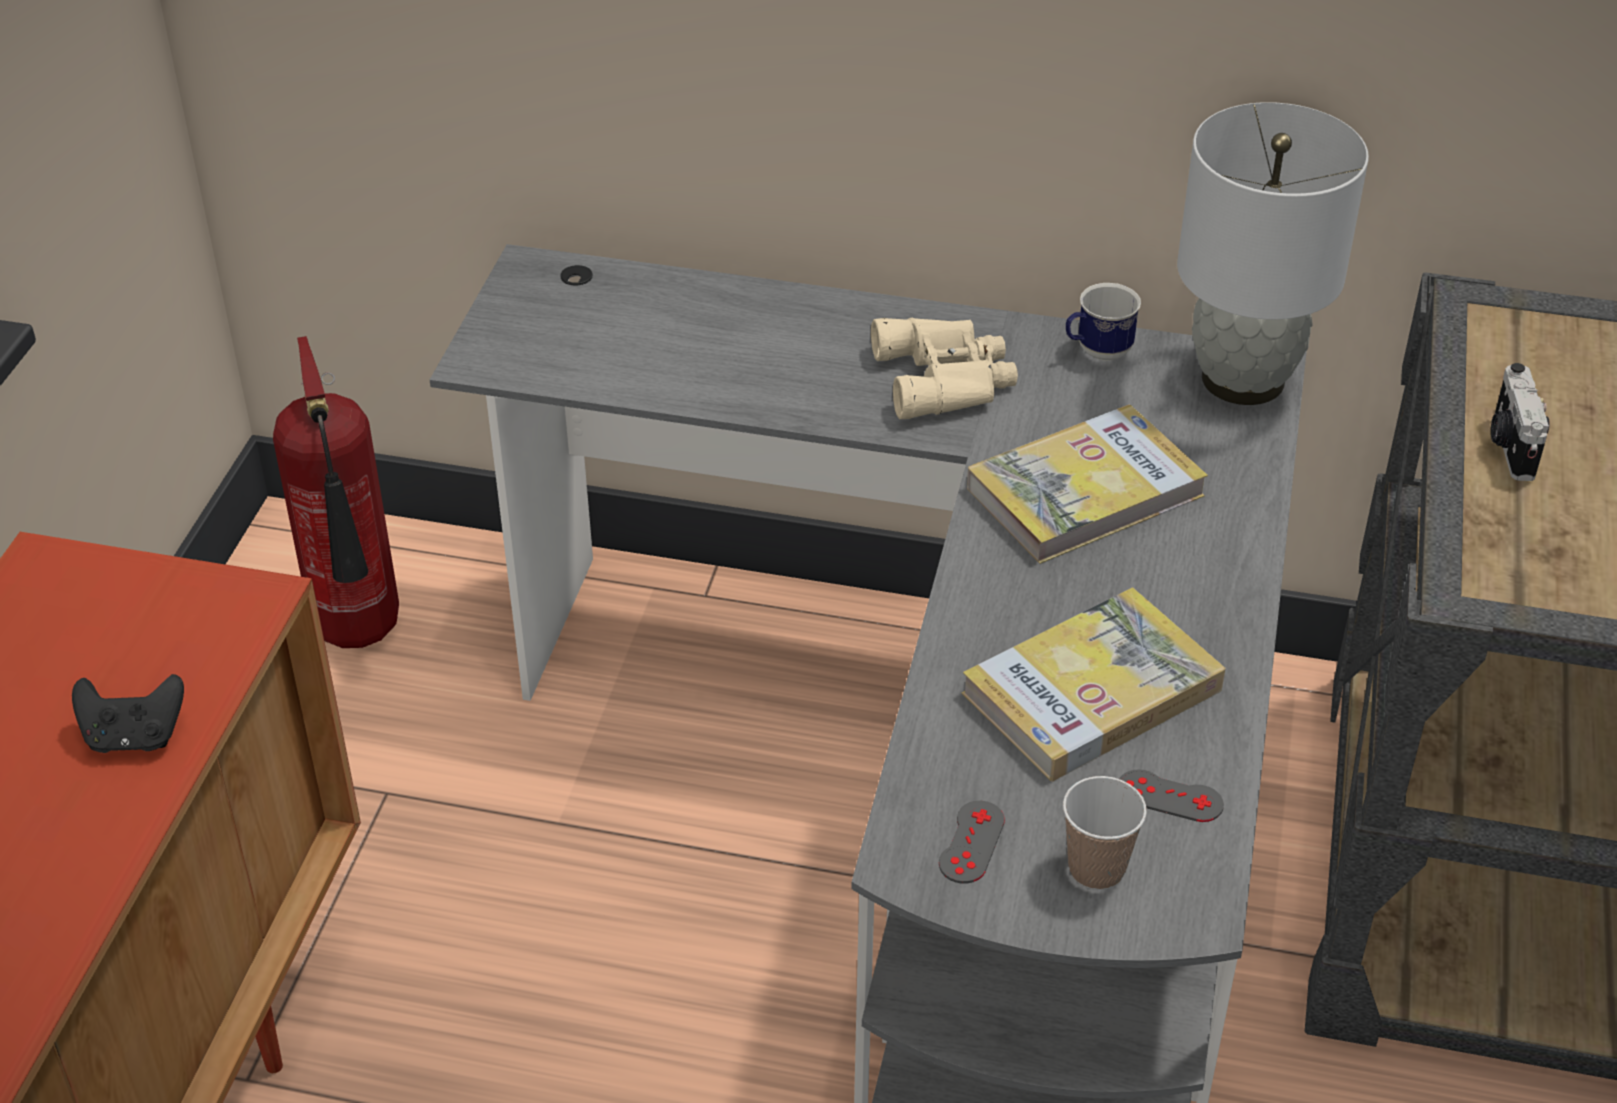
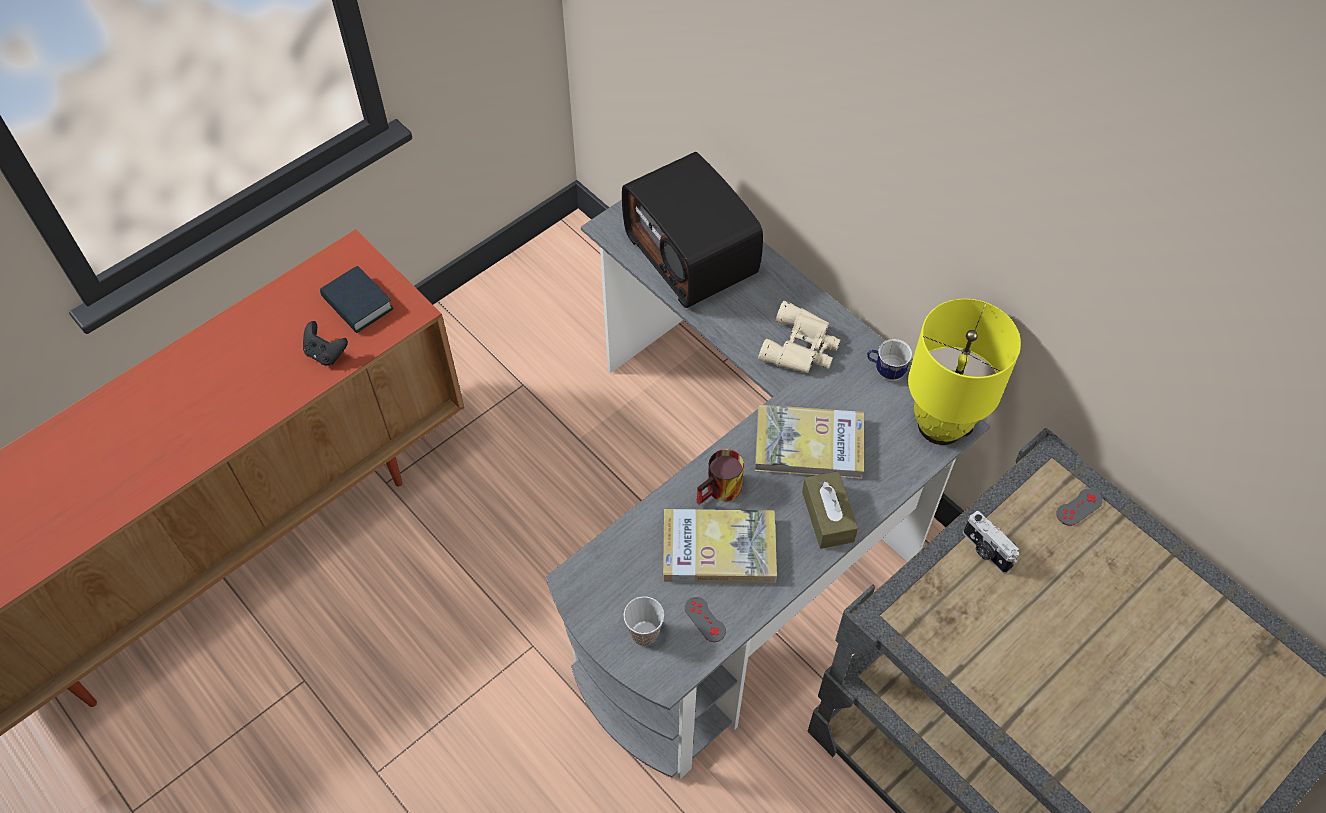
camera: 35 degrees right, 15 degrees up
(131, 636) = (358, 304): none -> book
(362, 637) = (566, 302): fire extinguisher -> none
(659, 335) = (693, 254): none -> radio
(971, 842) = (606, 589): grey game controller -> grey game controller (1079, 507)
(1018, 615) = (721, 492): none -> mug
(1206, 566) = (827, 516): none -> brown tissue box
(1242, 380) = (940, 425): white table lamp -> yellow table lamp
(1510, 446) = (985, 551): camera -> camera turned 75 degrees counterclockwise

